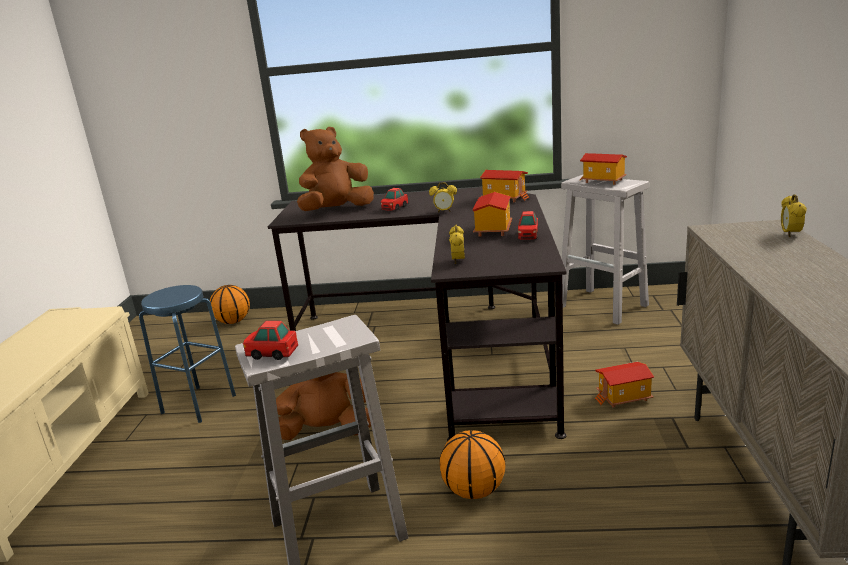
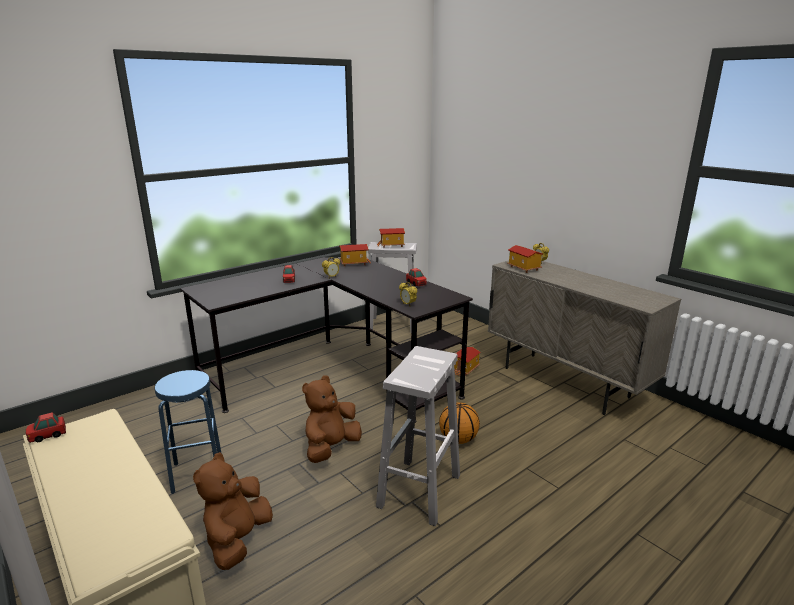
camera: 45 degrees left, 0 degrees up
(233, 321) = (122, 408): basketball -> none
(271, 353) = (417, 377): toy car -> toy car (47, 435)
(336, 210) = (244, 289): brown plush toy -> brown plush toy (238, 540)
(492, 230) = (388, 284): toy house -> toy house (523, 268)

